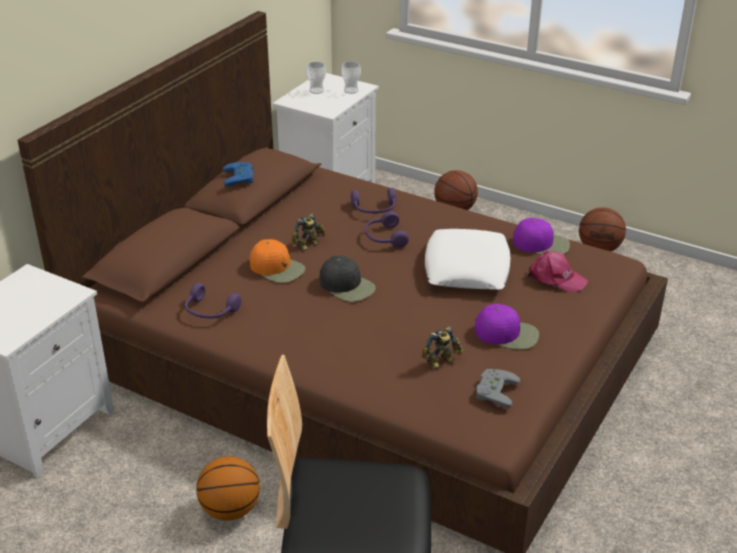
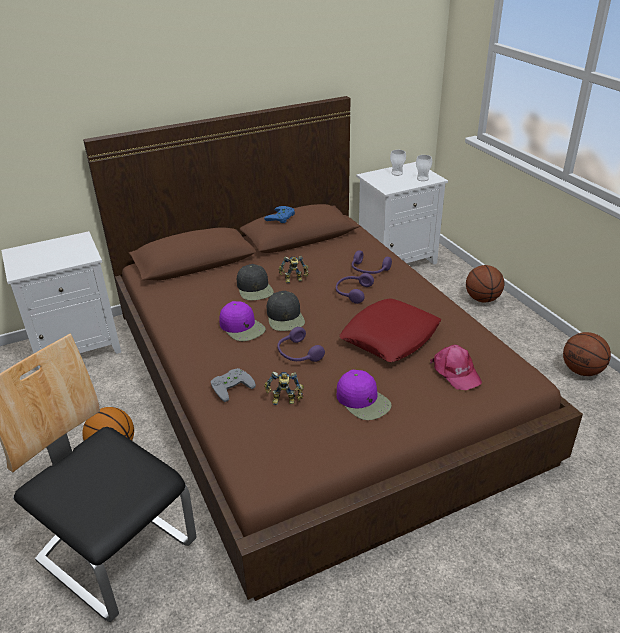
camera: 35 degrees right, 0 degrees up
(210, 311) = (180, 302): purple headphones -> purple headphones (297, 354)
(277, 268) = (255, 288): orange cap -> black cap
(467, 268) = (390, 337): white pillow -> red pillow
(493, 390) = (298, 441): grey game controller -> grey game controller (231, 385)
(542, 244) = (475, 340): purple cap -> purple cap (242, 327)

